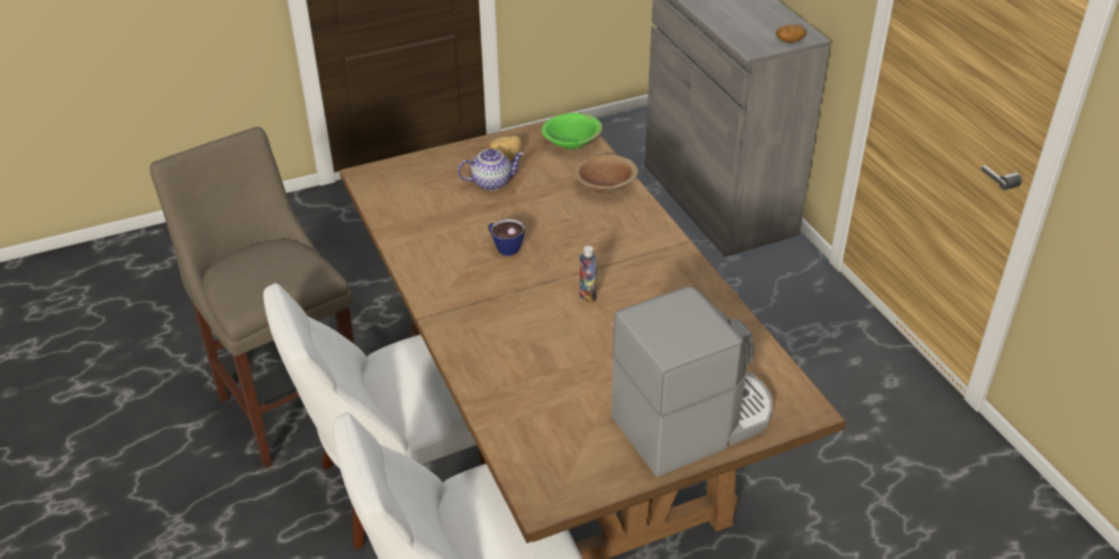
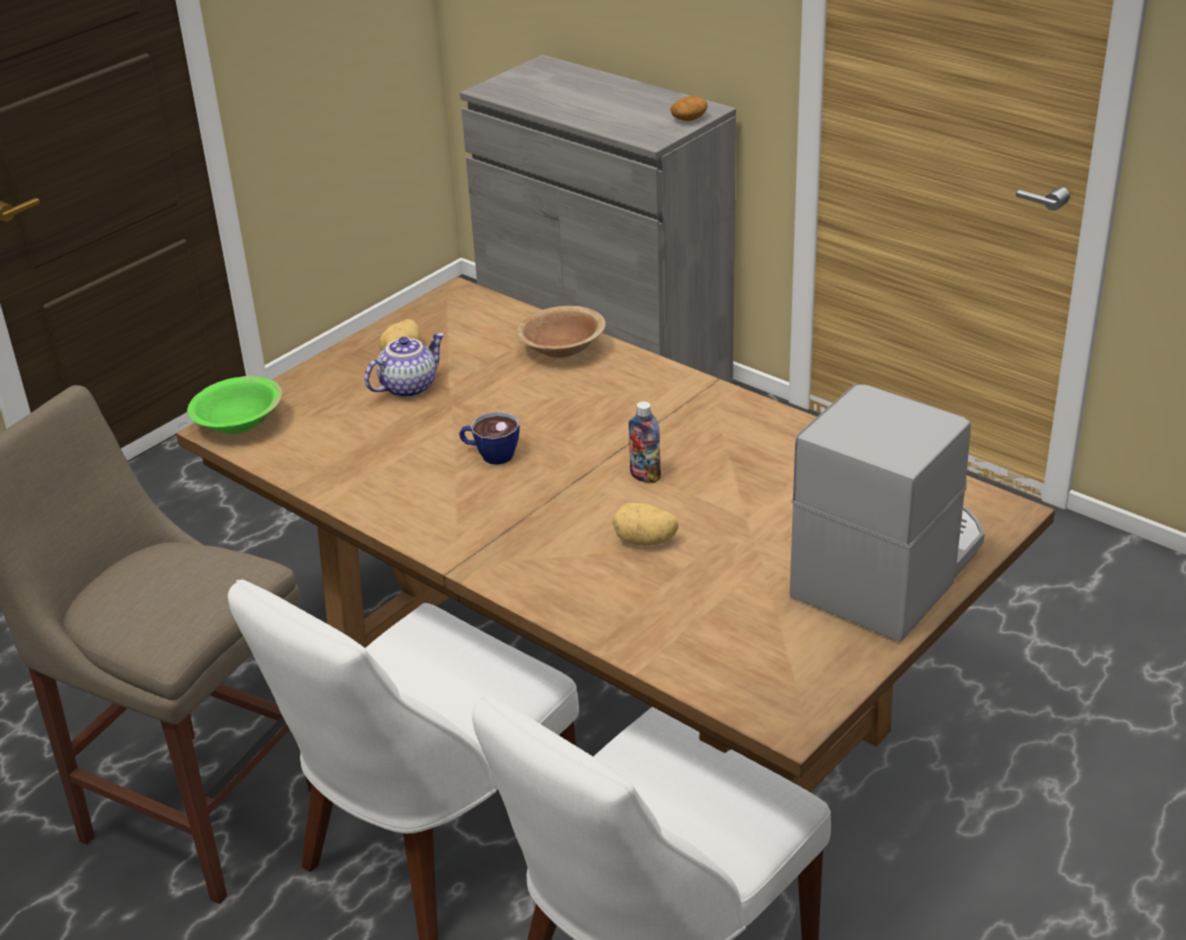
camera: 25 degrees left, 5 degrees down
(551, 342) = (645, 541): none -> potato
(571, 143) = (476, 314): green bowl -> green bowl (239, 424)

